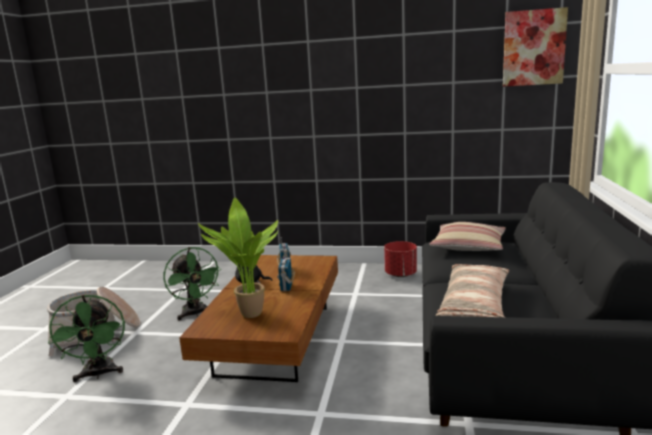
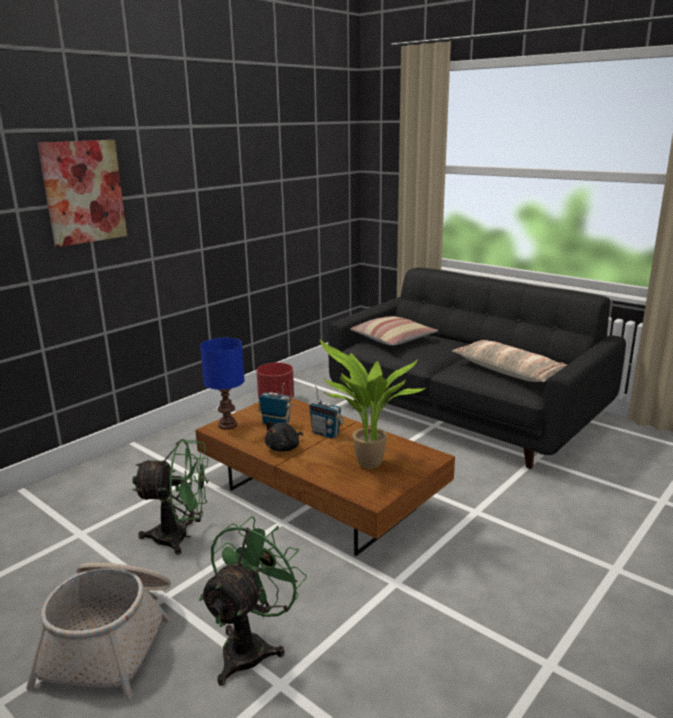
camera: 60 degrees left, 5 degrees up
(98, 374) = (251, 646): green fan -> green fan turned 75 degrees counterclockwise
(268, 259) = (228, 425): none -> blue table lamp
(533, 48) = (336, 145): picture -> picture (83, 192)

